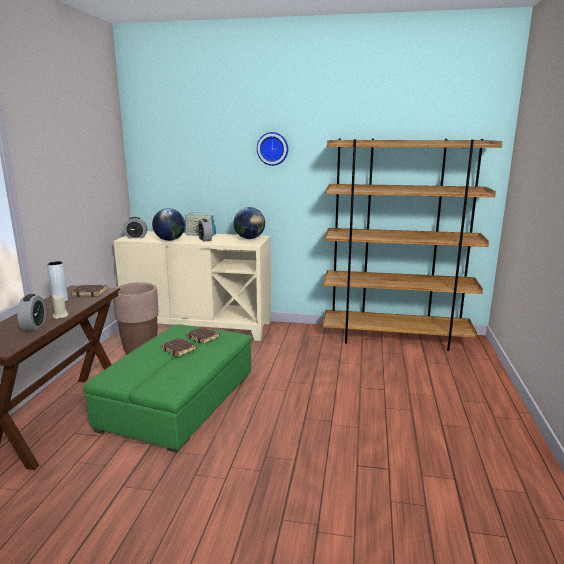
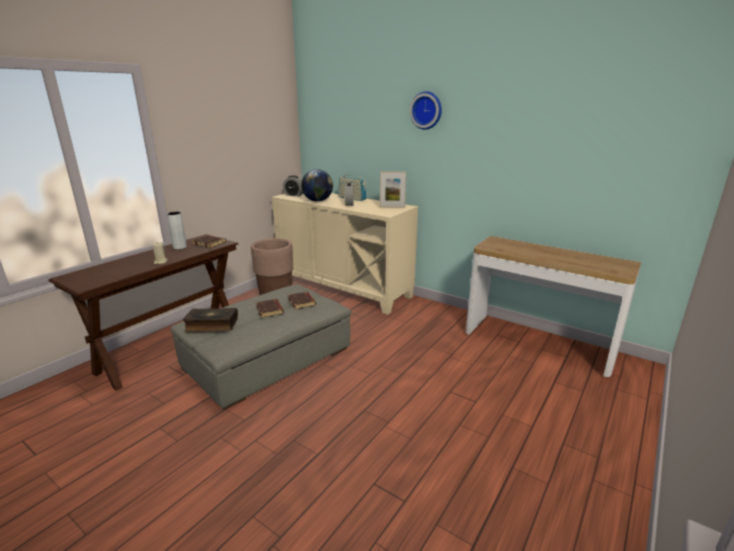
camera: 25 degrees right, 5 degrees up
(34, 326) = (132, 267): alarm clock -> none
(133, 373) = (212, 325): none -> book
(179, 401) = (267, 358): green ottoman -> grey ottoman
(249, 238) = (392, 207): globe -> picture frame
(395, 338) = (537, 343): brown bookcase -> console table

